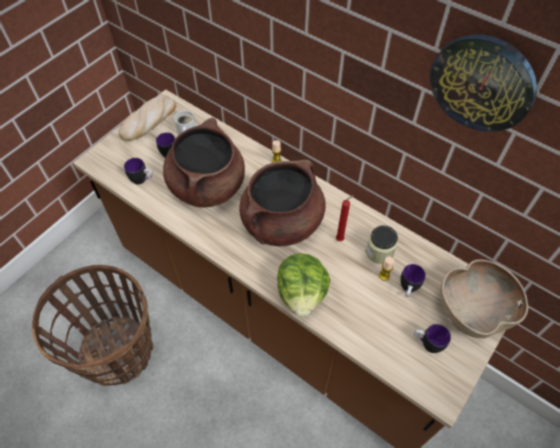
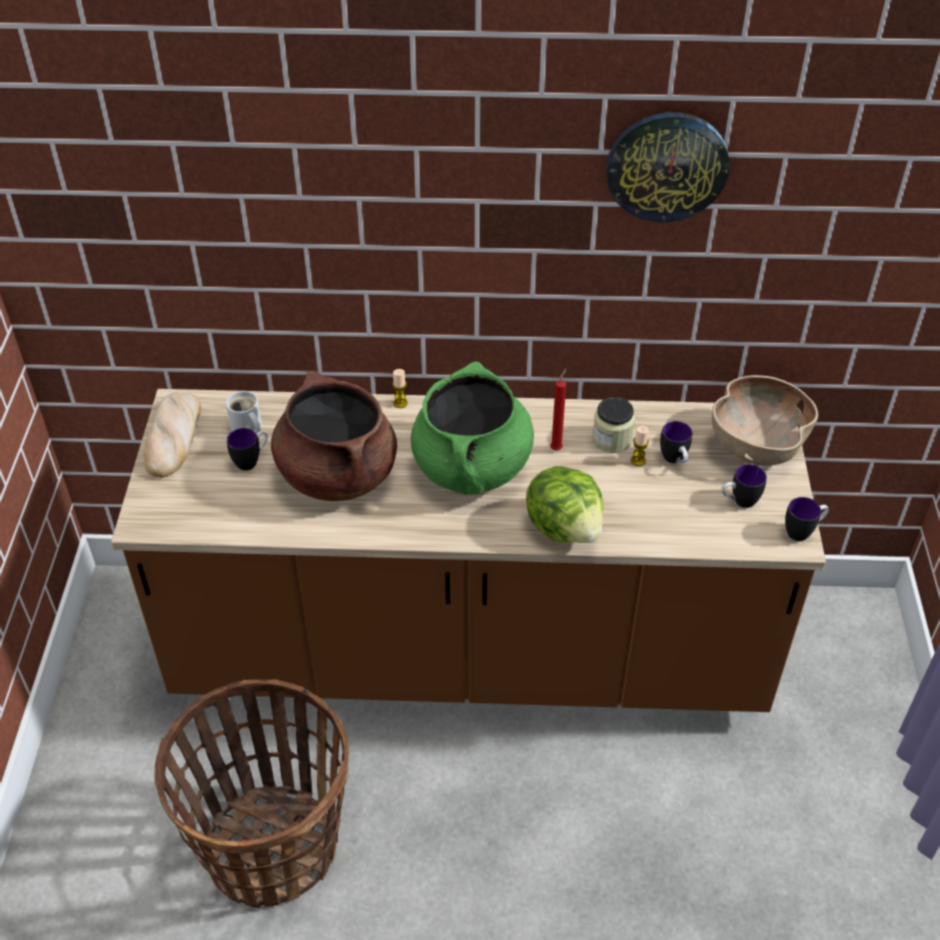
camera: 35 degrees left, 10 degrees down
(142, 180) = (240, 512): mug -> mug (803, 532)
(282, 223) = (472, 467): brown cooking pot -> green cooking pot

